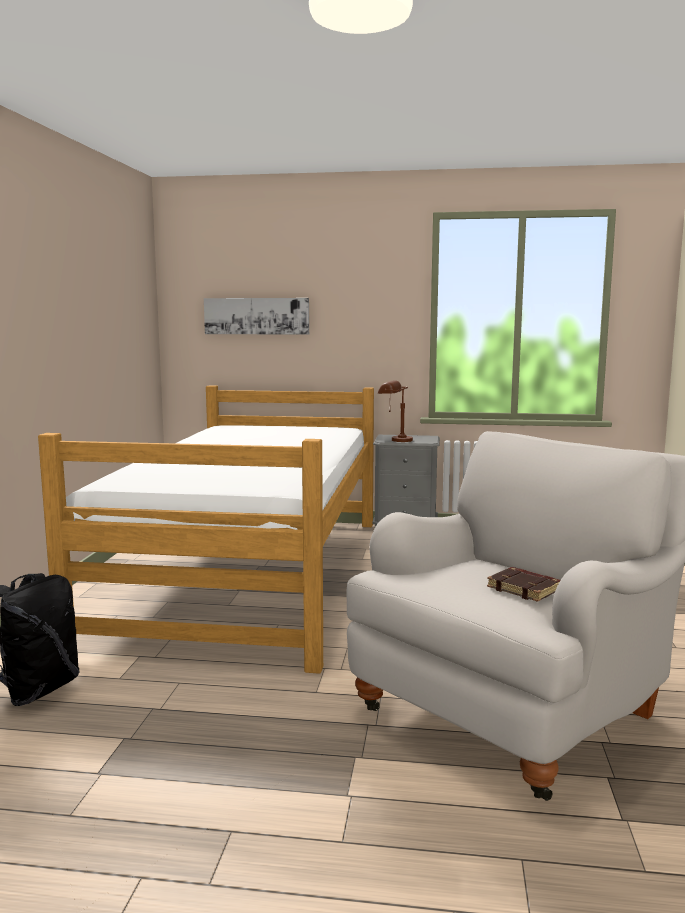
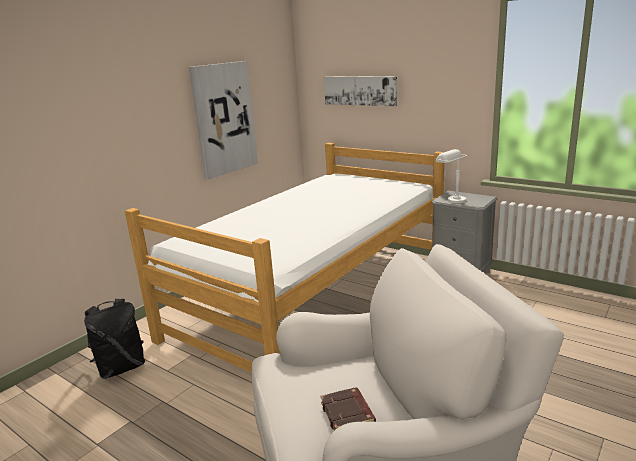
camera: 30 degrees right, 10 degrees up
(94, 337) = (224, 119): none -> picture
(394, 440) = (451, 199): brown table lamp -> white table lamp

